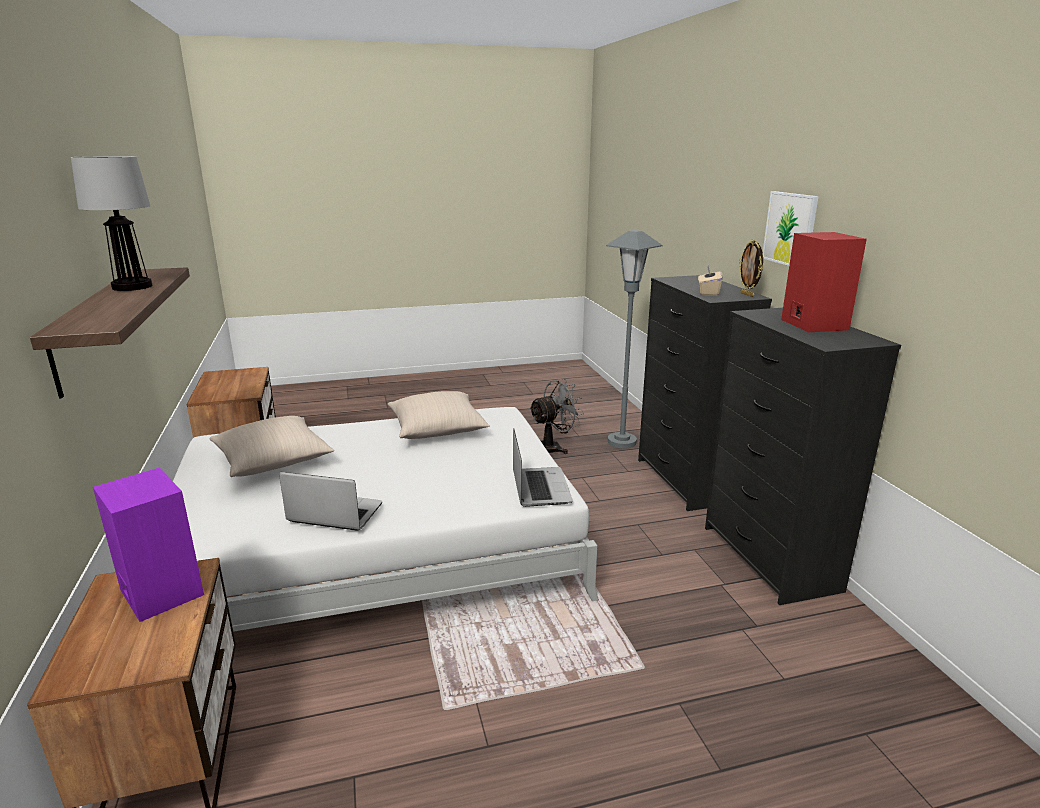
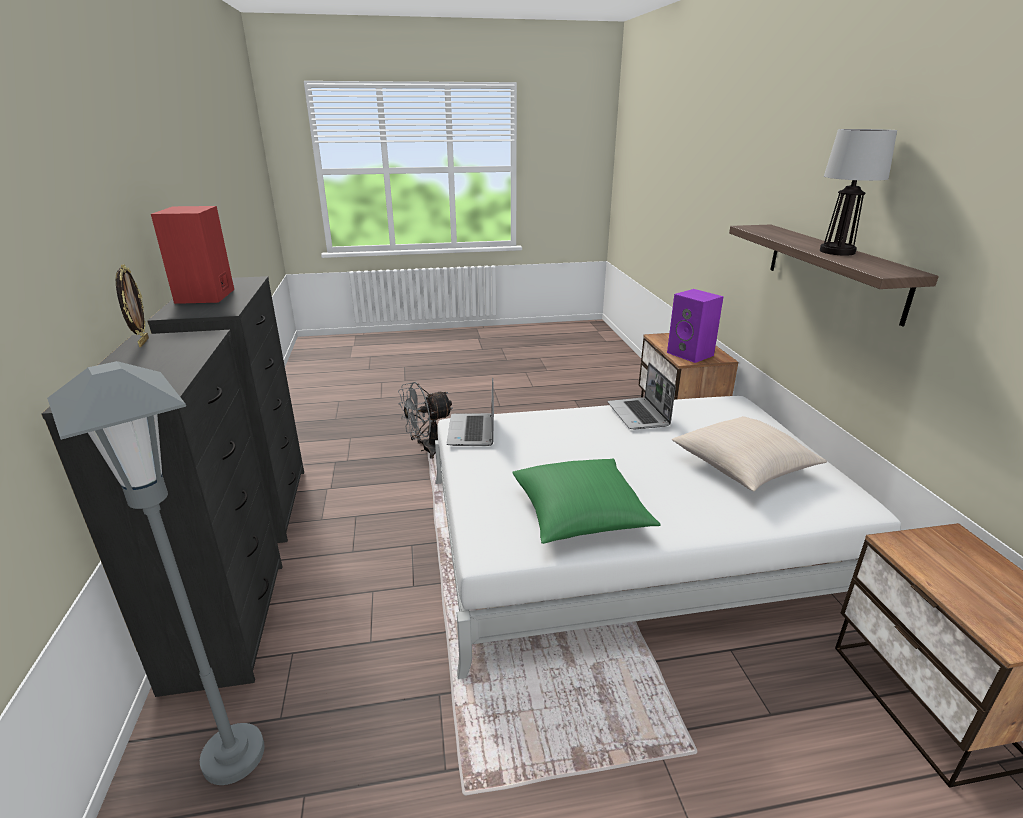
camera: 175 degrees left, 5 degrees up
(334, 514) = (639, 415): laptop -> laptop turned 60 degrees clockwise
(437, 429) = (580, 515): beige pillow -> green pillow
(553, 447) = (378, 742): grey fan -> grey fan (428, 449)
(708, 293) = (185, 348): beige tissue box -> none
(790, 229) = (99, 240): picture -> none

